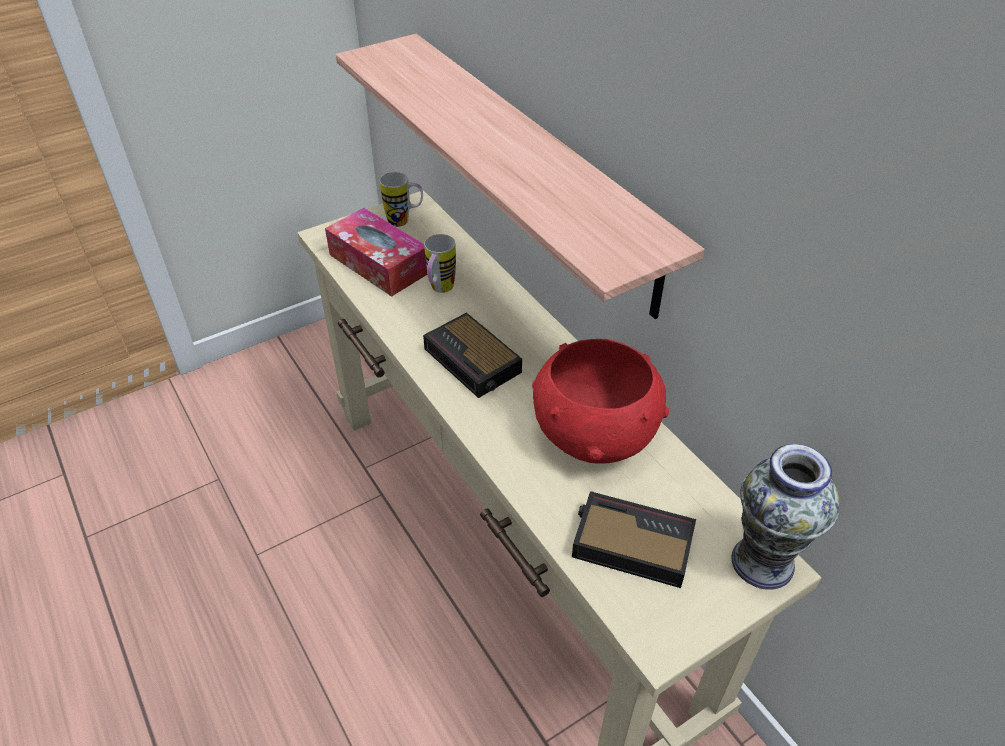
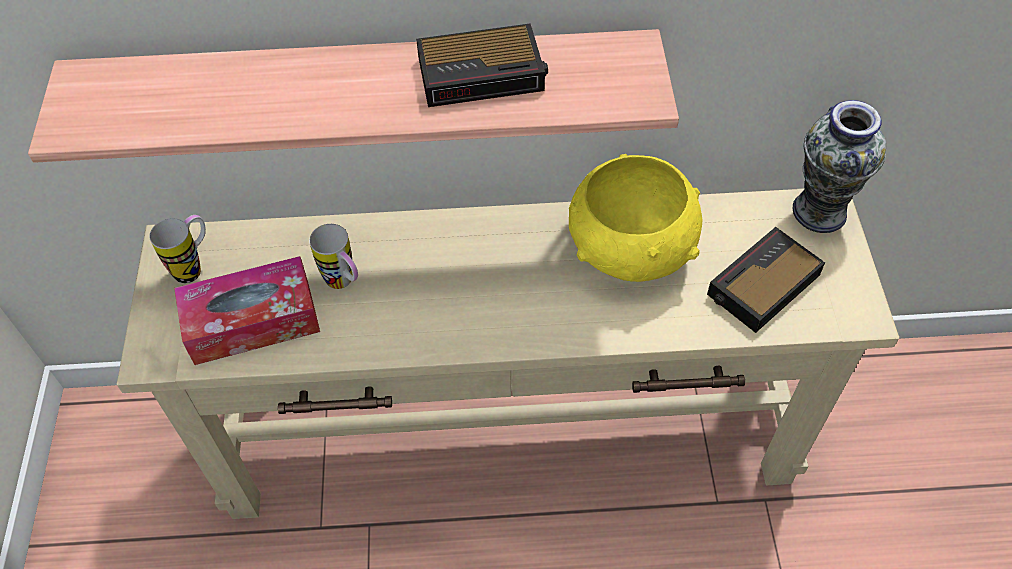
camera: 60 degrees left, 10 degrees up
(473, 362) = (476, 300): alarm clock -> alarm clock (483, 73)
(594, 434) = (630, 250): red bowl -> yellow bowl

